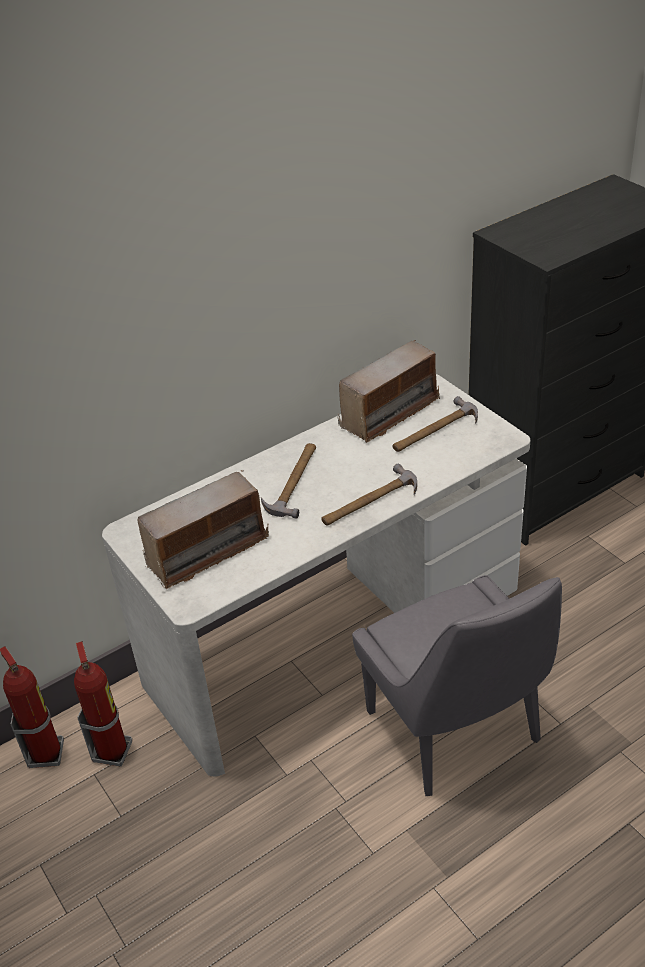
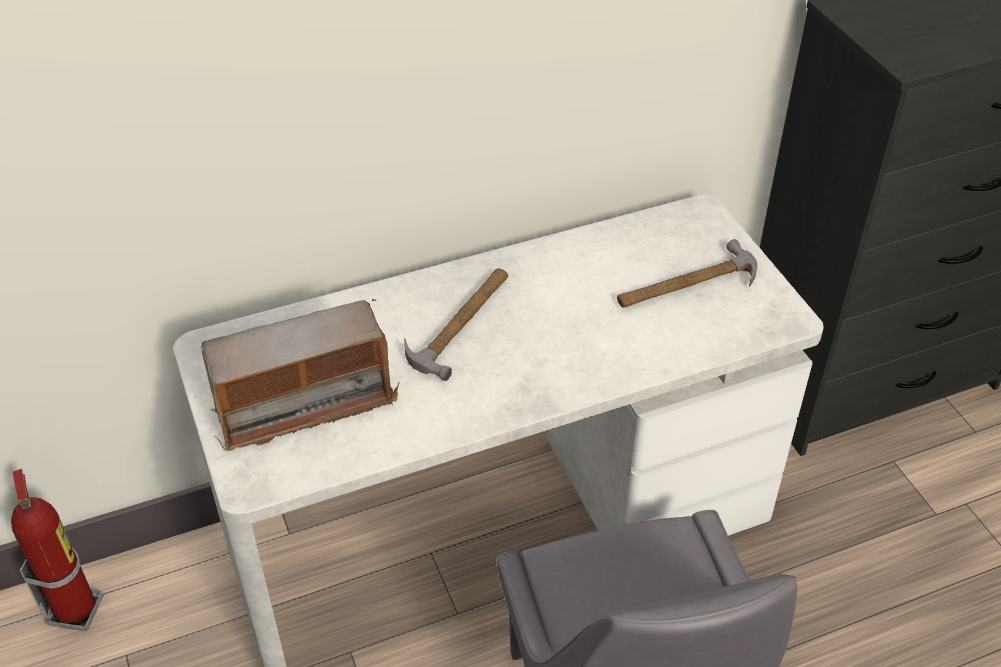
camera: 10 degrees right, 5 degrees up
(113, 751) = (160, 627): fire extinguisher -> none
(369, 501) = (557, 377): hammer -> none
(390, 413) = (630, 244): radio -> none

